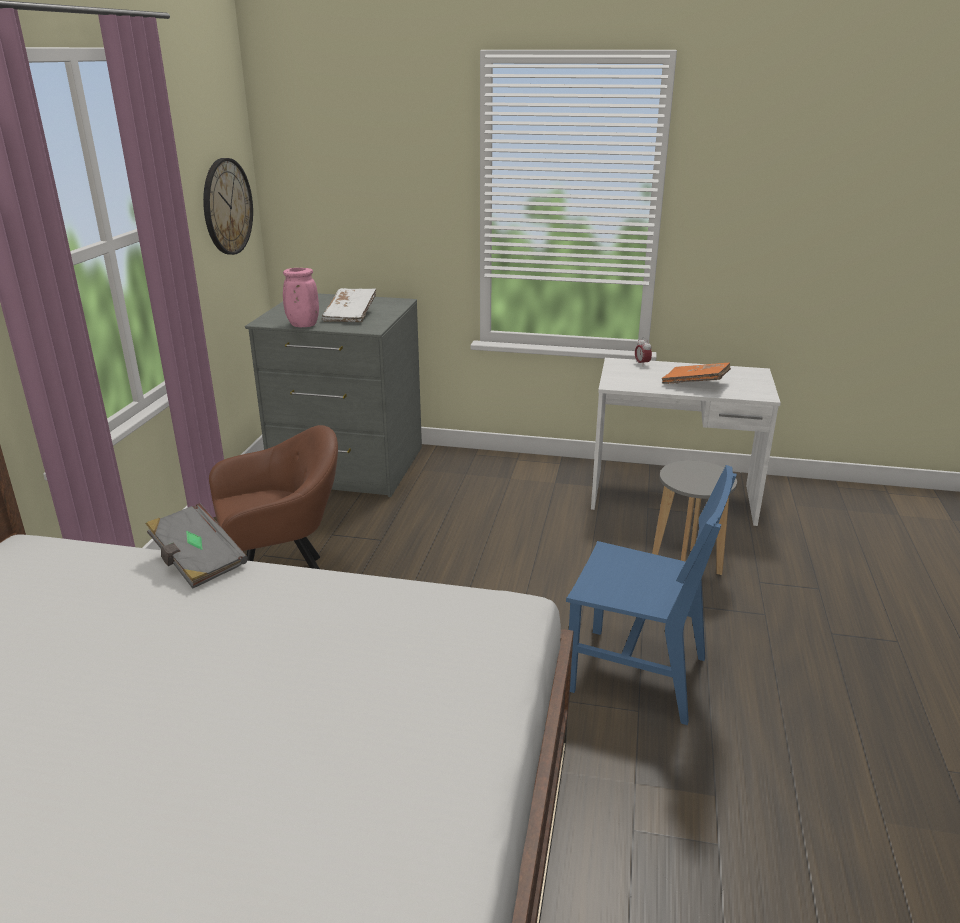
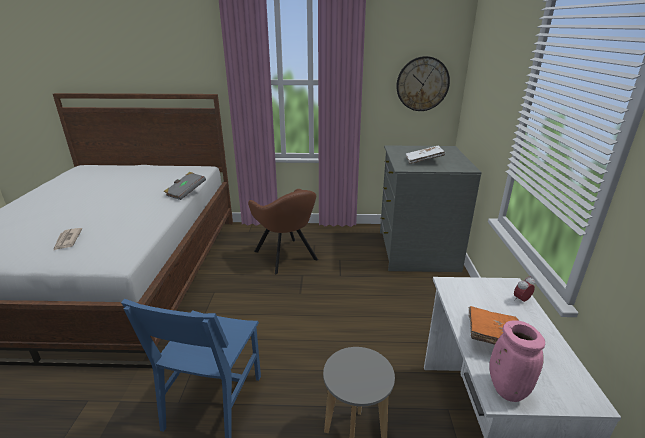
camera: 80 degrees right, 0 degrees up
(302, 325) = (394, 154): pink vase -> pink vase (505, 388)
(395, 701) = (67, 240): none -> newspaper

